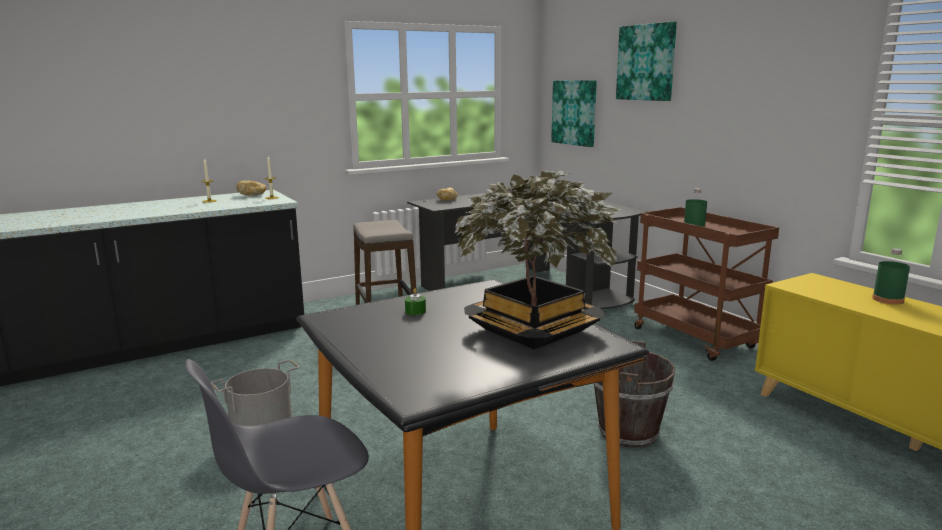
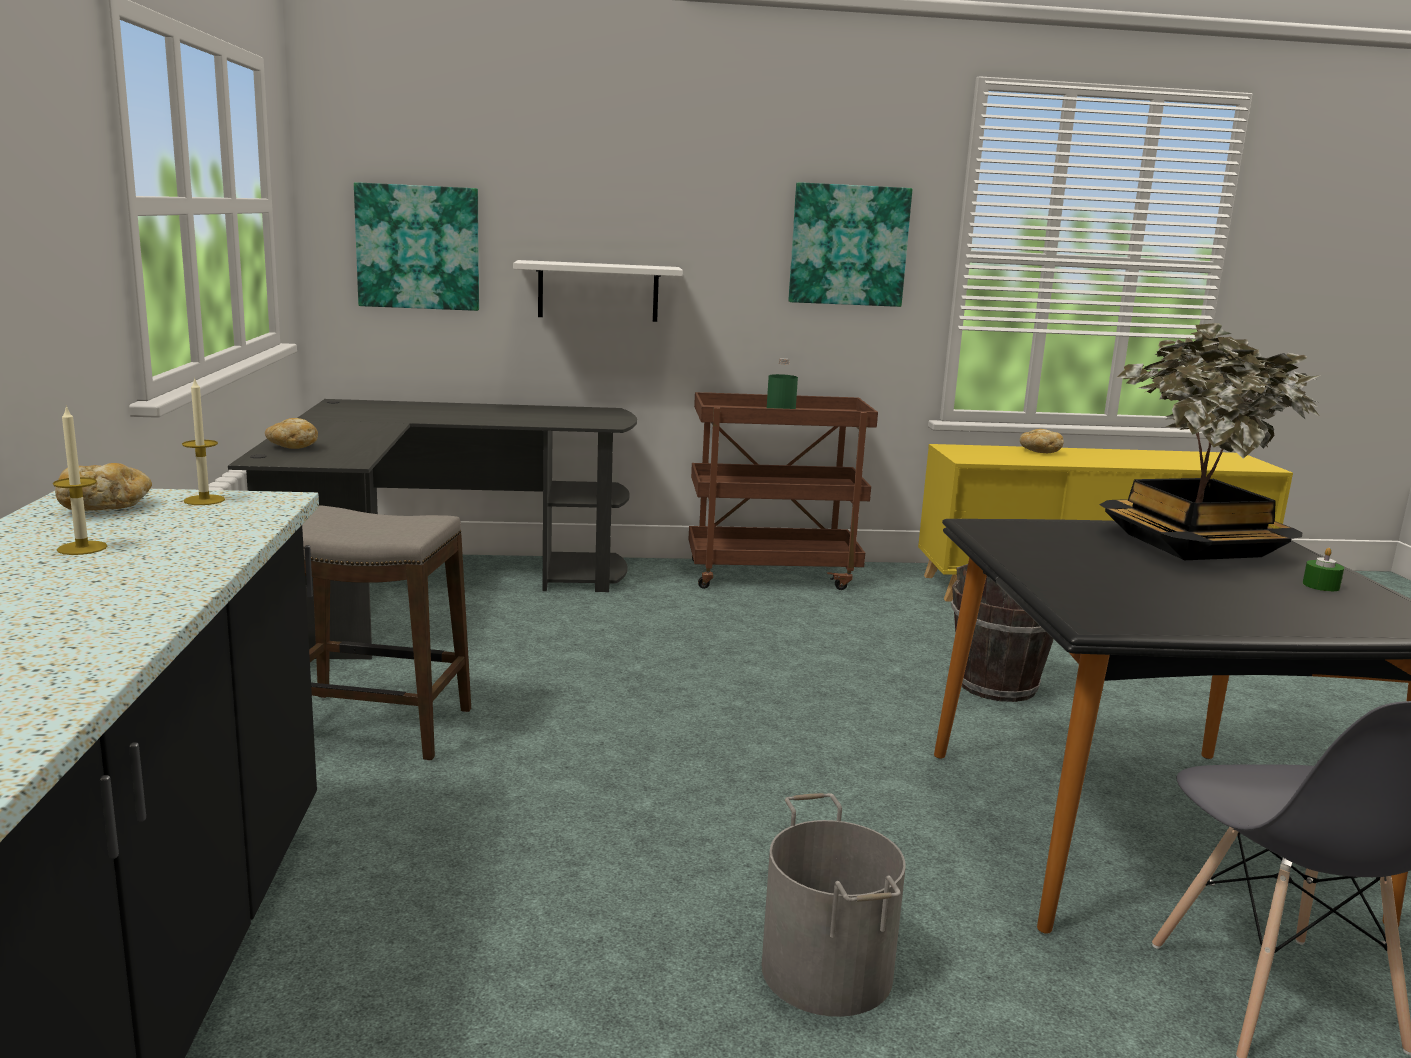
camera: 65 degrees left, 0 degrees up
(415, 311) = (1090, 574): green candle -> green candle (1321, 585)
(642, 139) = (598, 291): none -> white shelf
(646, 62) = (599, 164): picture -> picture (848, 245)
(888, 300) = (1038, 452): green bottle -> bread

